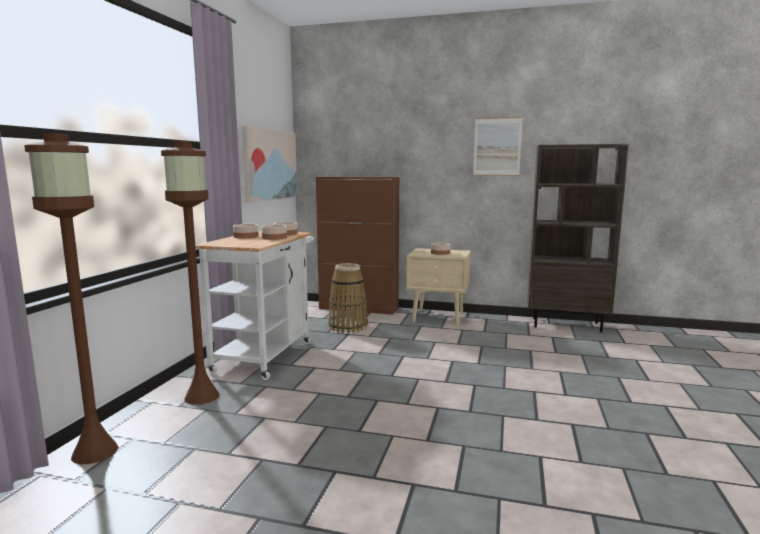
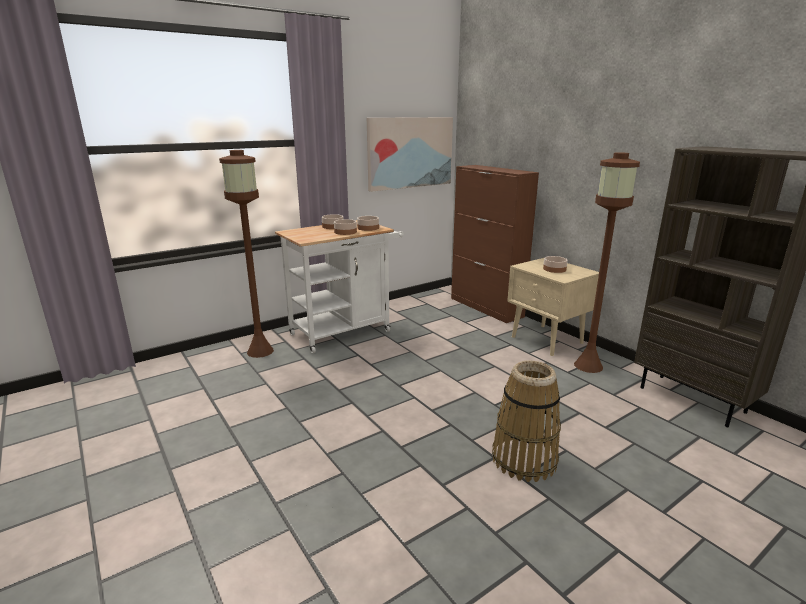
camera: 40 degrees right, 10 degrees up
(95, 452) = (165, 367): brown floor lamp -> brown floor lamp (588, 366)
(348, 326) = (444, 324): basket -> basket (523, 459)
(497, 146) = (651, 143): picture -> none

